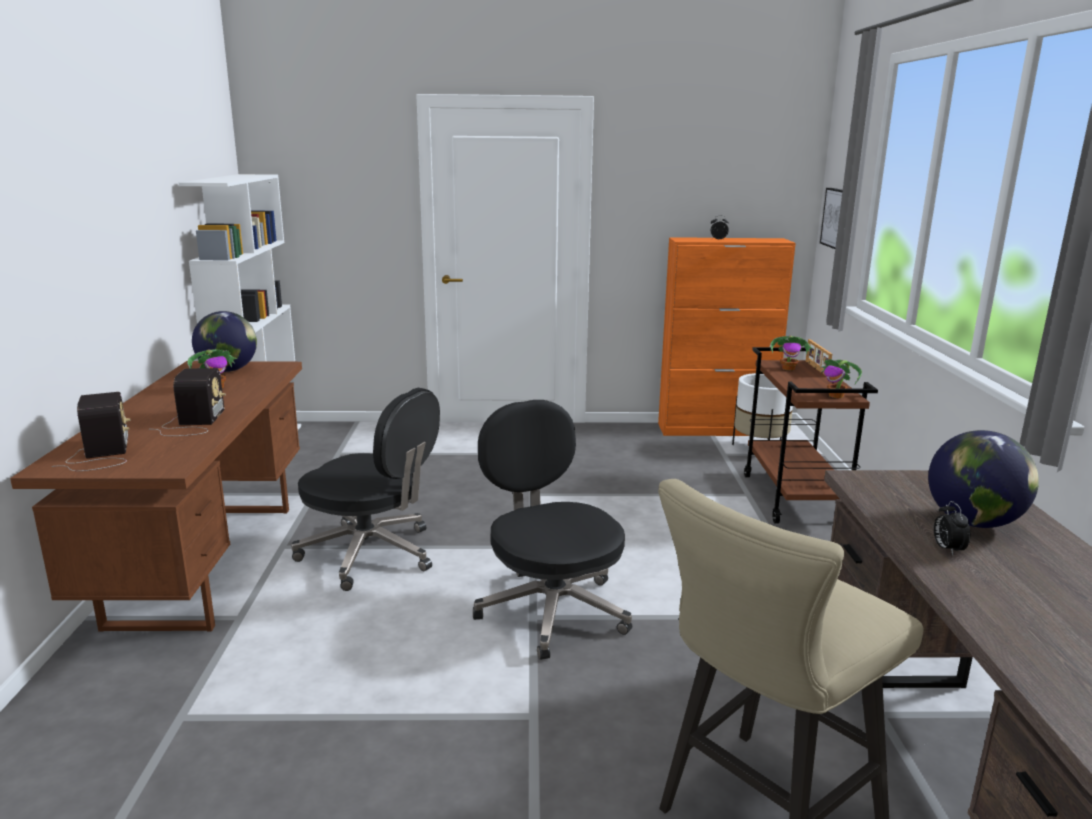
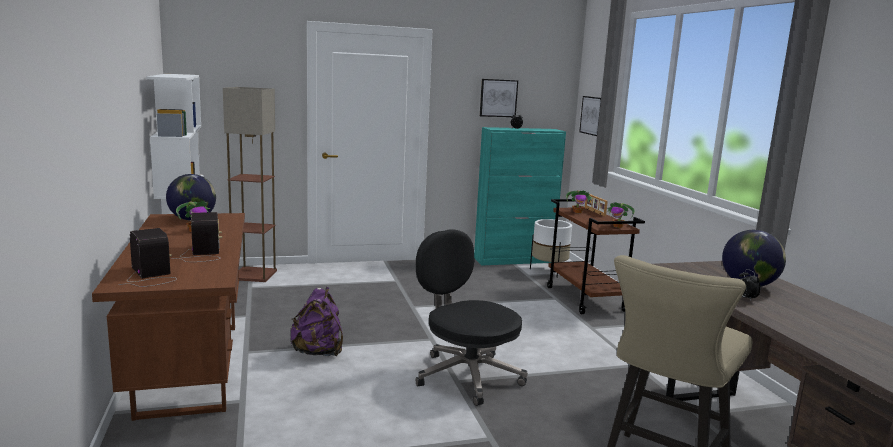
camera: 15 degrees left, 5 degrees down
(352, 435) = (253, 275): none -> floor lamp
(371, 554) = (318, 352): black office chair -> purple backpack
(694, 194) = (498, 98): none -> picture
(716, 429) = (514, 260): orange cabinet -> turquoise cabinet

